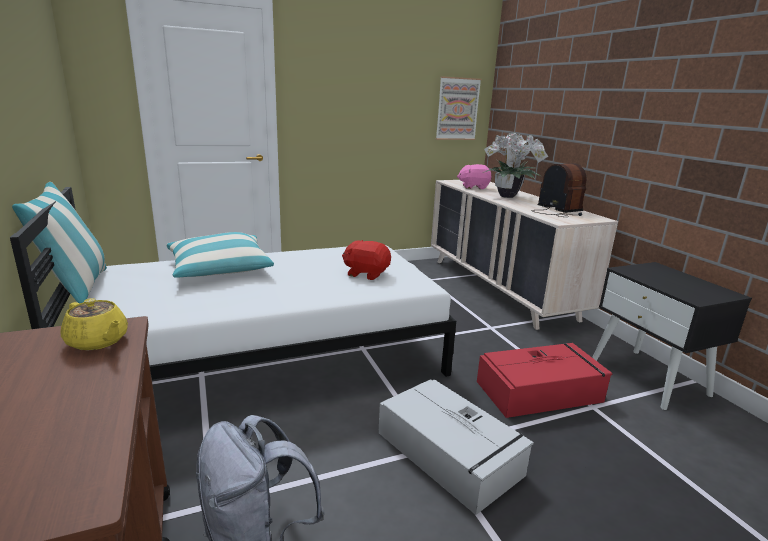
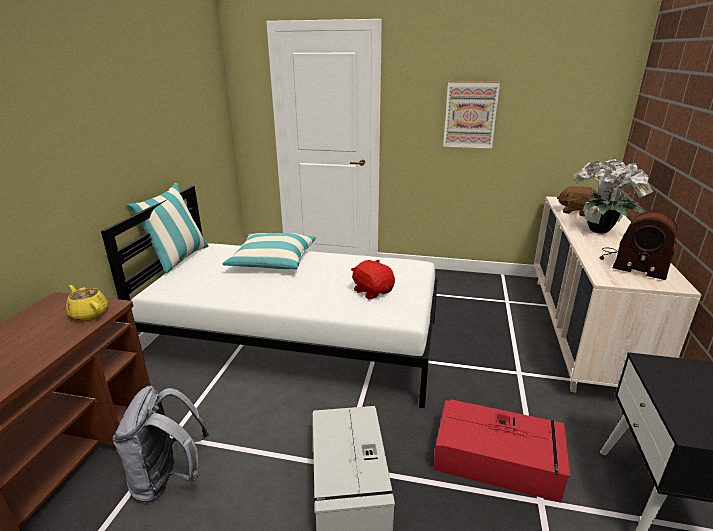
camera: 35 degrees right, 5 degrees up
(98, 341) = (89, 313): yellow teapot -> yellow teapot turned 150 degrees clockwise
(457, 109) = (583, 119): picture -> picture (470, 115)
(473, 187) = (576, 212): pink plush toy -> brown plush toy
(557, 211) = (632, 263): radio -> radio turned 120 degrees clockwise

